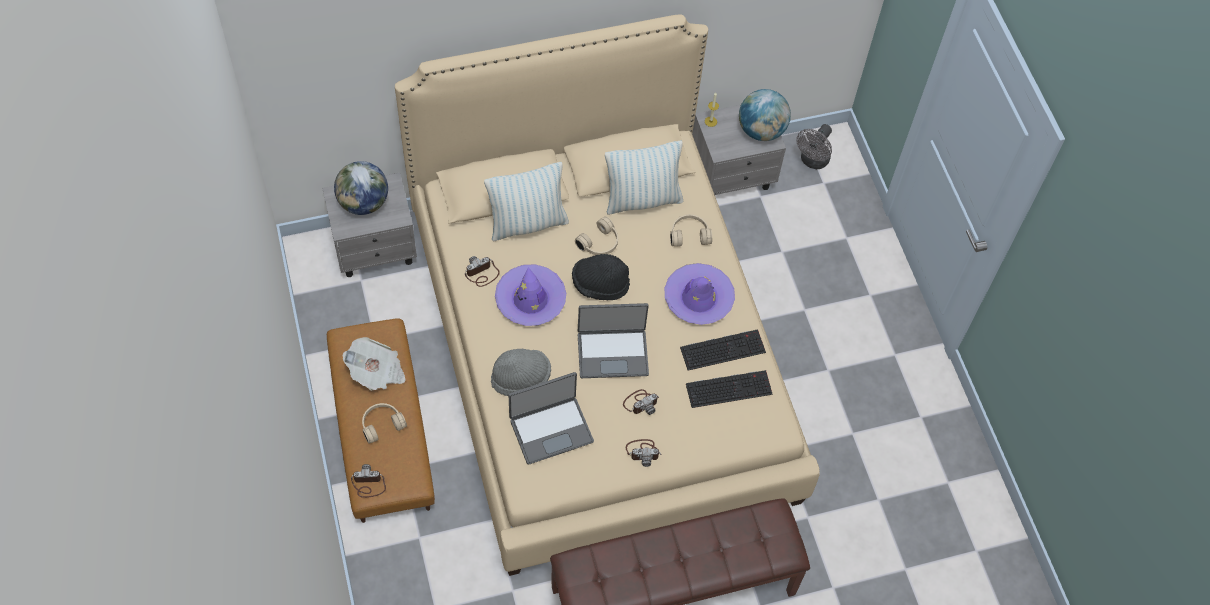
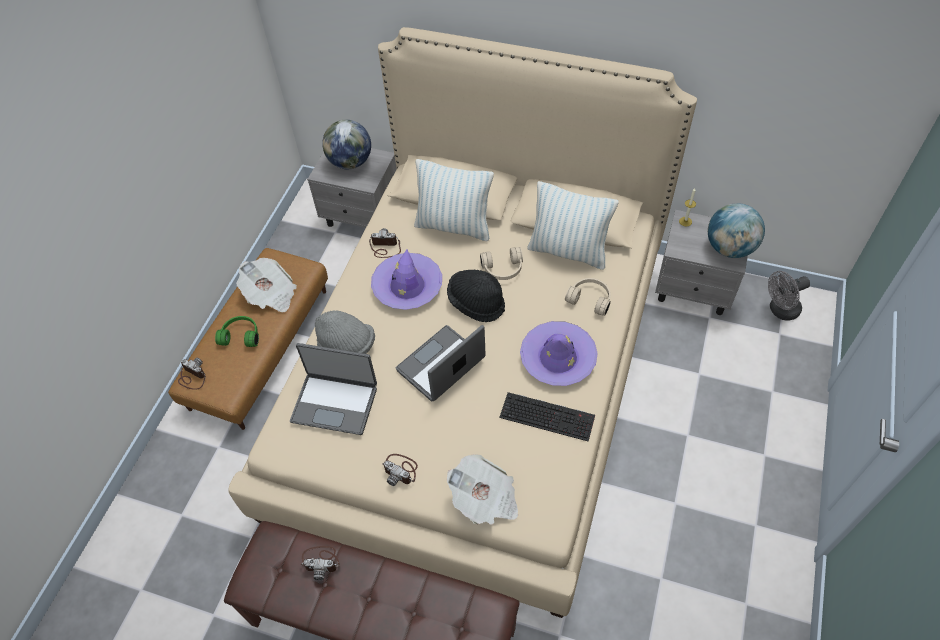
camera: 40 degrees right, 5 degrees down
(381, 424) = (241, 335): beige headphones -> green headphones
(612, 353) = (442, 365): laptop -> laptop turned 105 degrees clockwise
(640, 403) = (433, 423): camera -> camera (321, 561)
(721, 437) = (485, 499): none -> newspaper
(729, 388) = (527, 456): keyboard -> none

